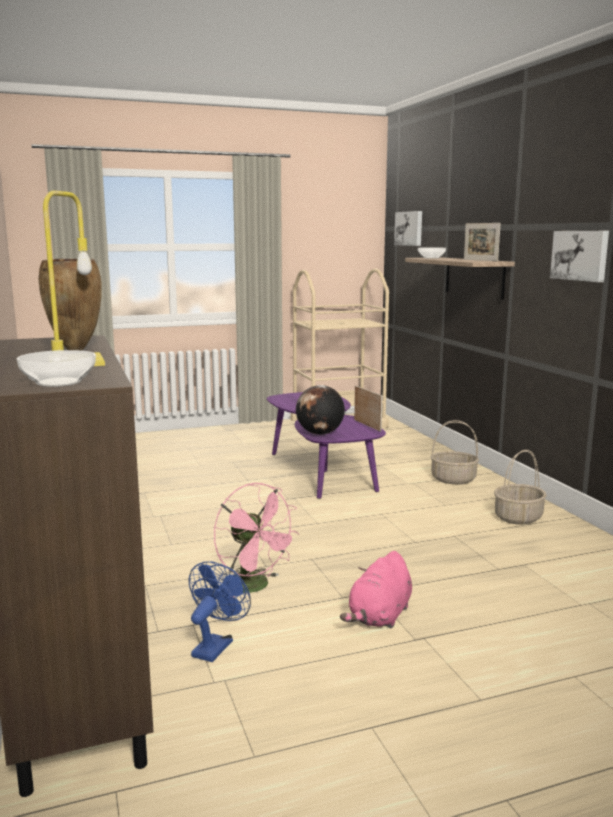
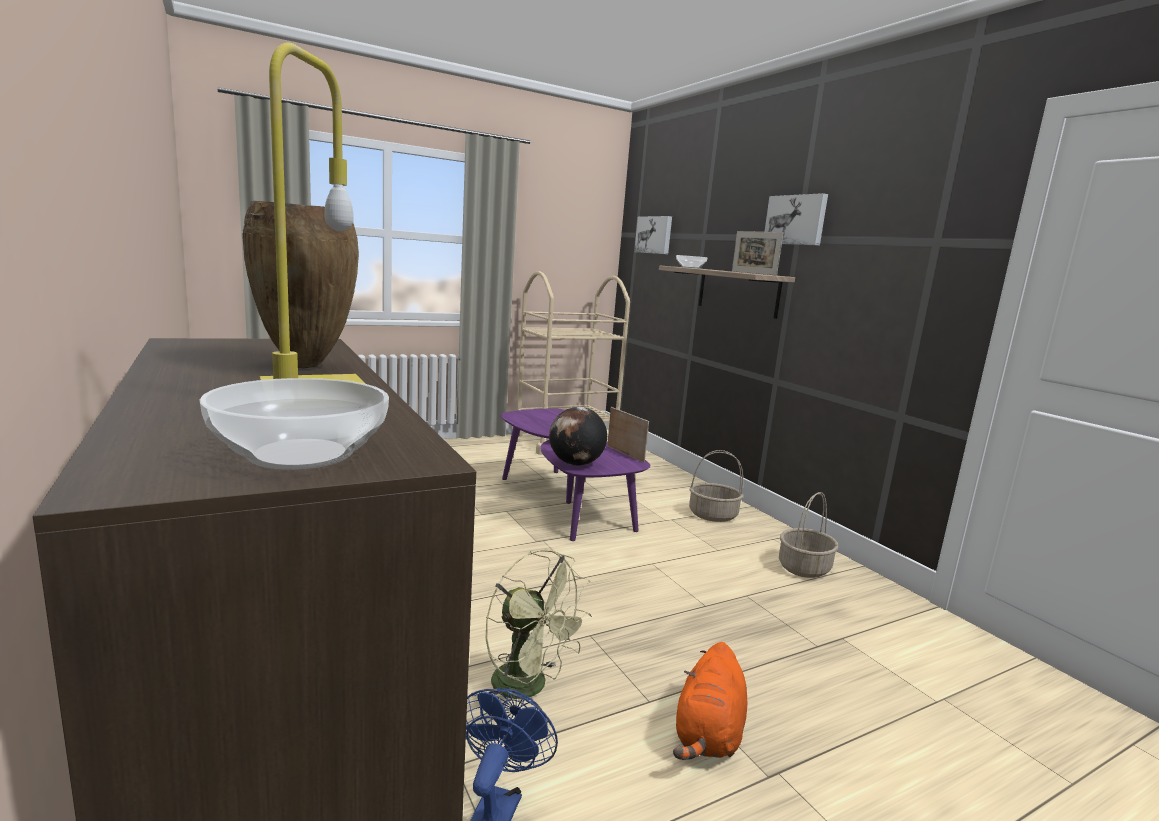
camera: 10 degrees left, 0 degrees up
(255, 587) = (529, 687): pink fan -> green fan
(380, 616) = (708, 735): pink plush toy -> orange plush toy
(580, 255) = (890, 274): picture -> picture (796, 220)

